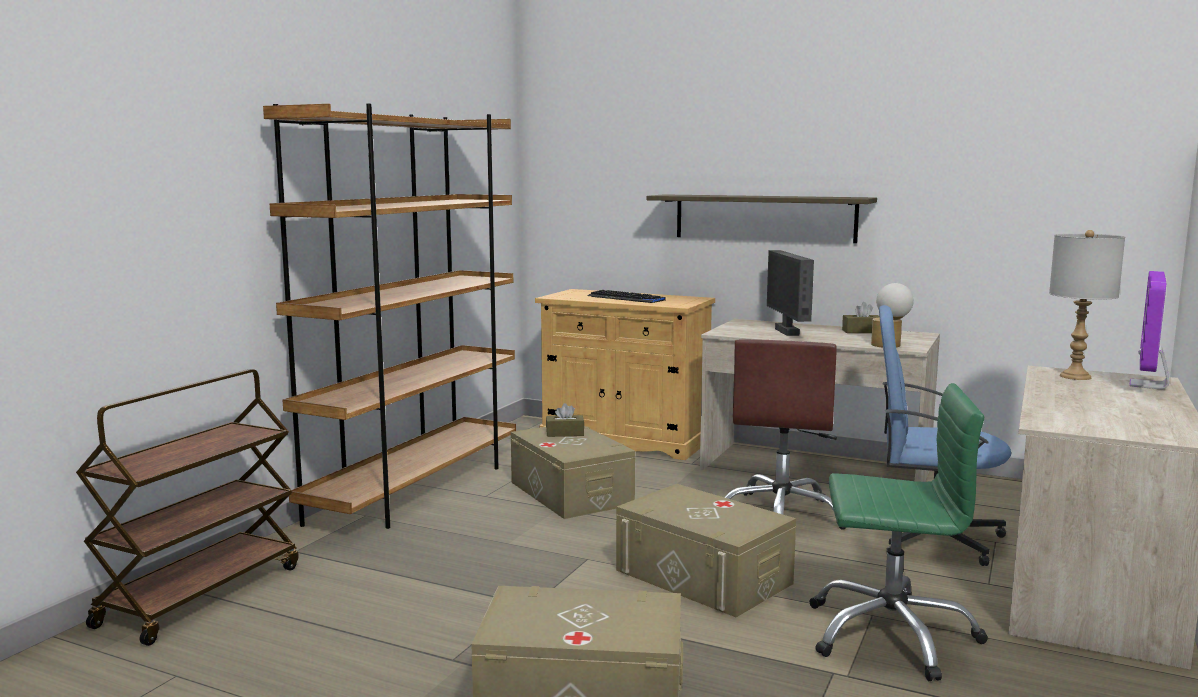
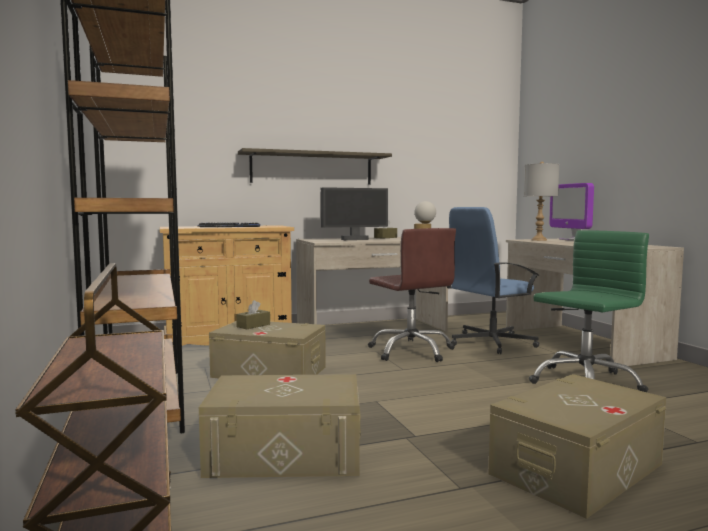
camera: 45 degrees left, 5 degrees down
(703, 577) = (456, 388): beige storage box -> beige storage box (285, 453)
(788, 332) = (354, 239): monitor -> monitor turned 60 degrees counterclockwise

